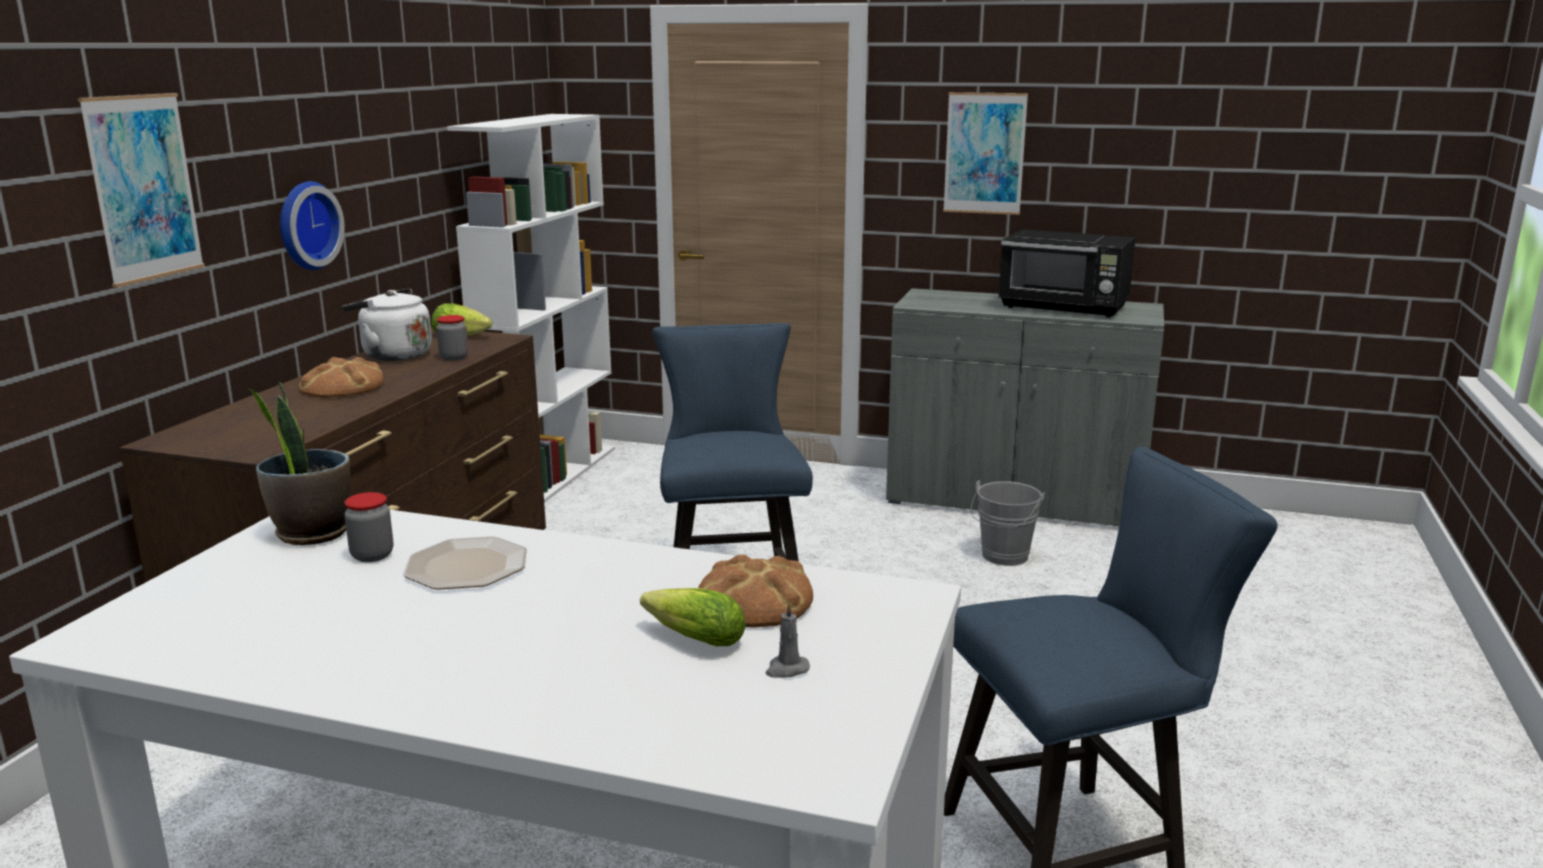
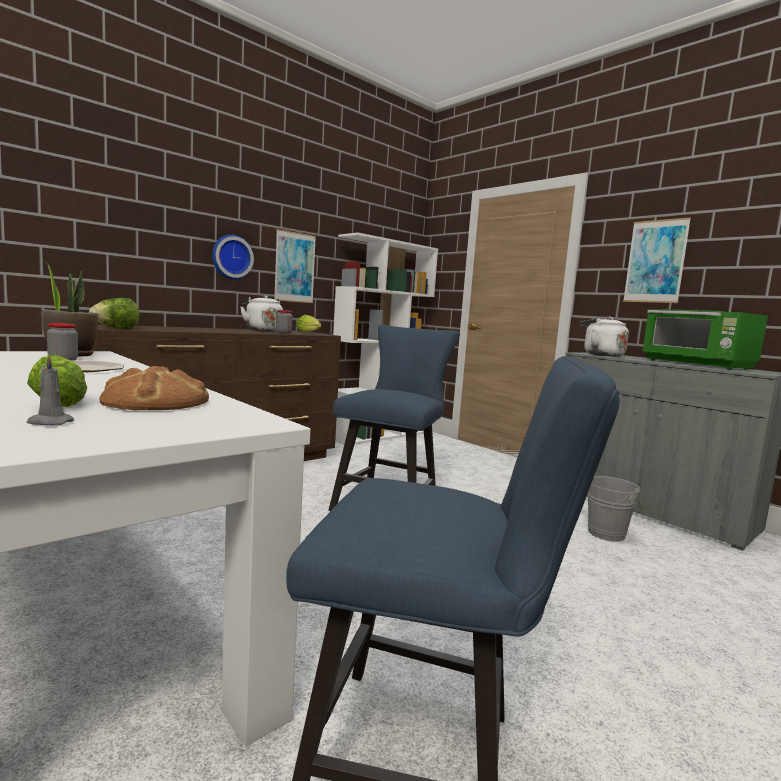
camera: 30 degrees right, 10 degrees down
(143, 188) = (127, 209): picture -> picture (294, 267)
(257, 447) = (116, 328): none -> lettuce
(342, 387) = (210, 329): bread -> none
(938, 304) = (600, 355): none -> white kettle
(1064, 308) = (698, 365): black microwave -> green microwave

